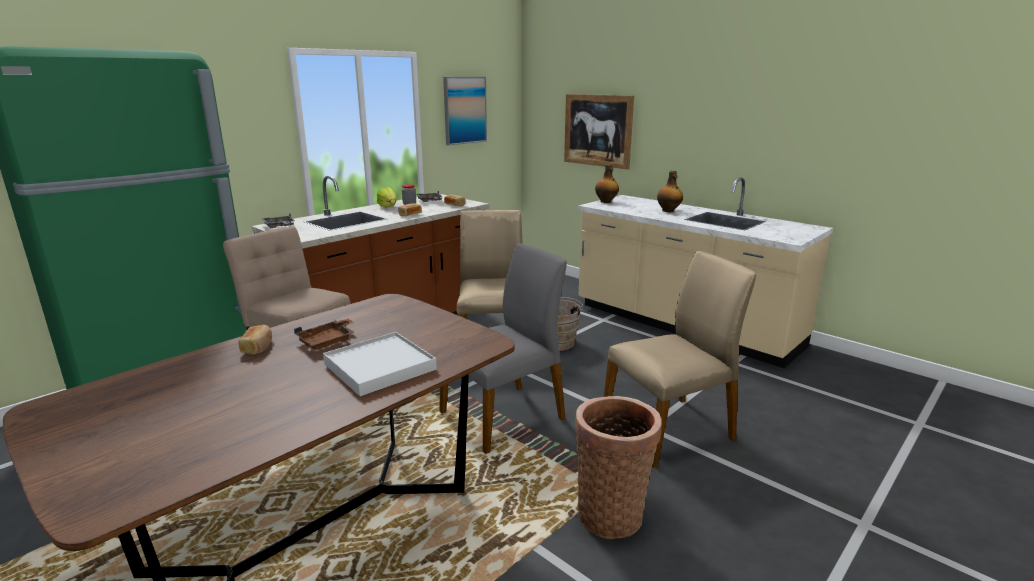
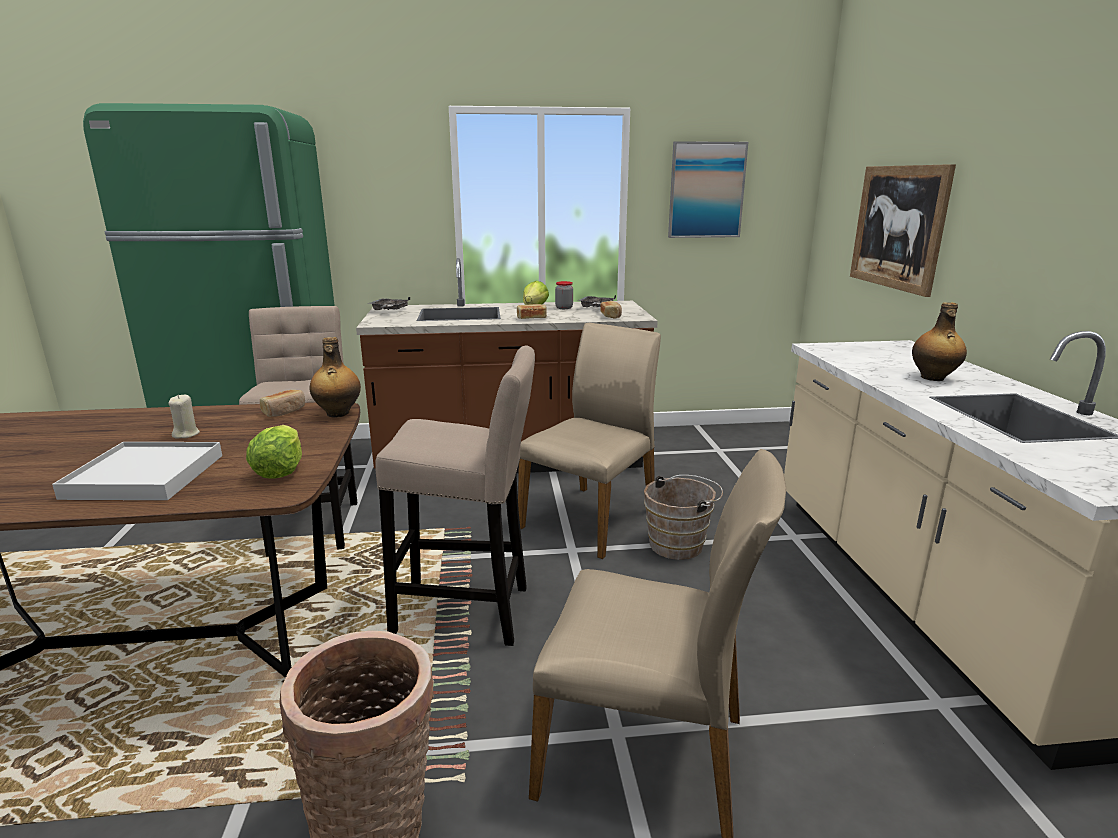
camera: 40 degrees right, 0 degrees up
(258, 347) = (140, 421): bread -> bread (284, 411)
(328, 341) = (186, 434): brown tray -> beige candle
(458, 336) = (280, 471): none -> lettuce
(504, 416) = (469, 612): grey chair -> beige stool
(606, 202) = (851, 346): bottle -> bottle (337, 414)

